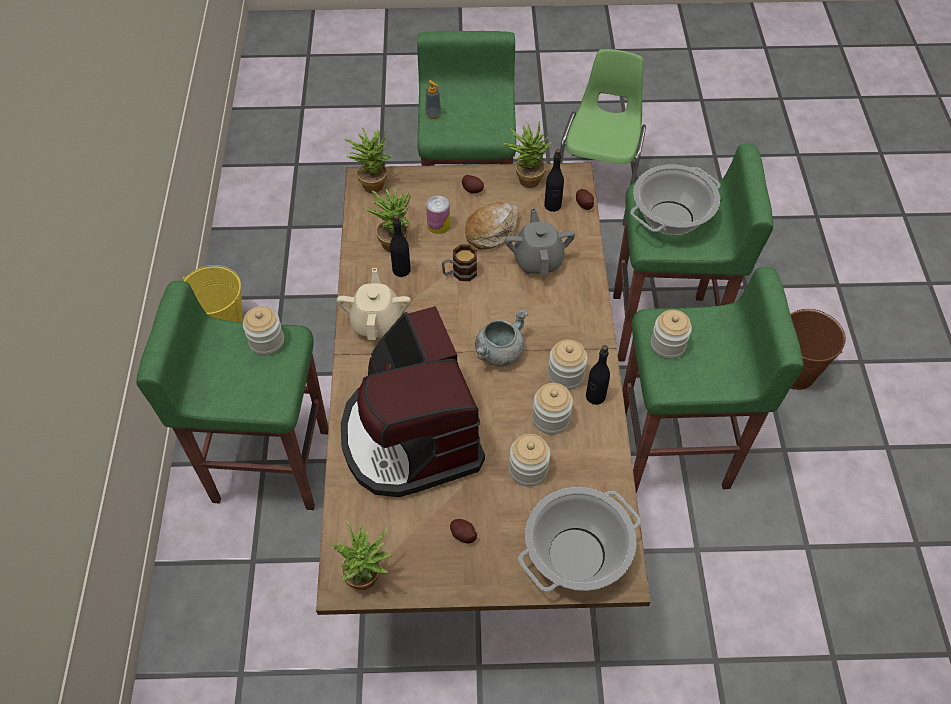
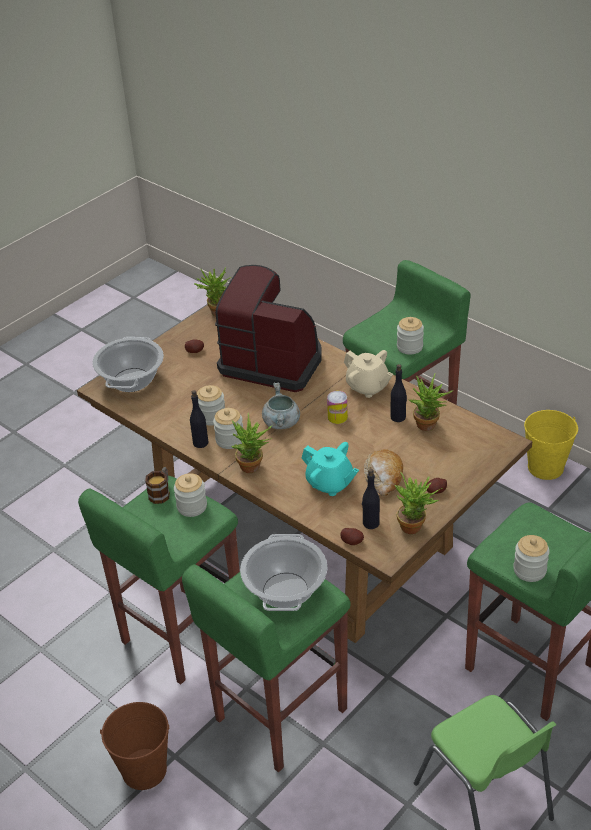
camera: 135 degrees right, 15 degrees down
(372, 182) = (500, 445): potted plant -> potted plant (254, 468)
(433, 114) = (555, 527): soap dispenser -> none
(438, 225) = (419, 455): can -> can (337, 417)
(459, 273) = (363, 441): mug -> mug (161, 492)
(528, 469) = (196, 391): jar -> jar (529, 570)
(538, 260) = (330, 483): grey teapot -> turquoise teapot

